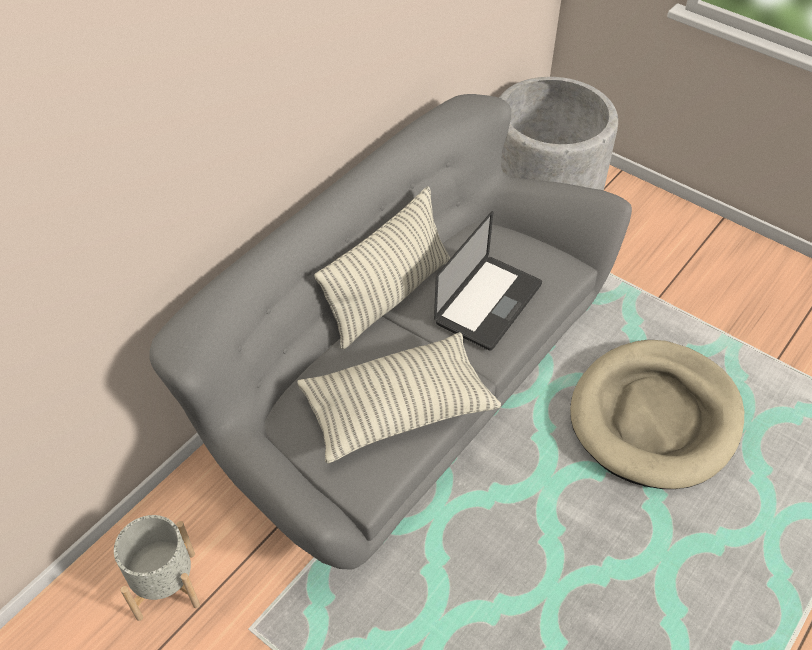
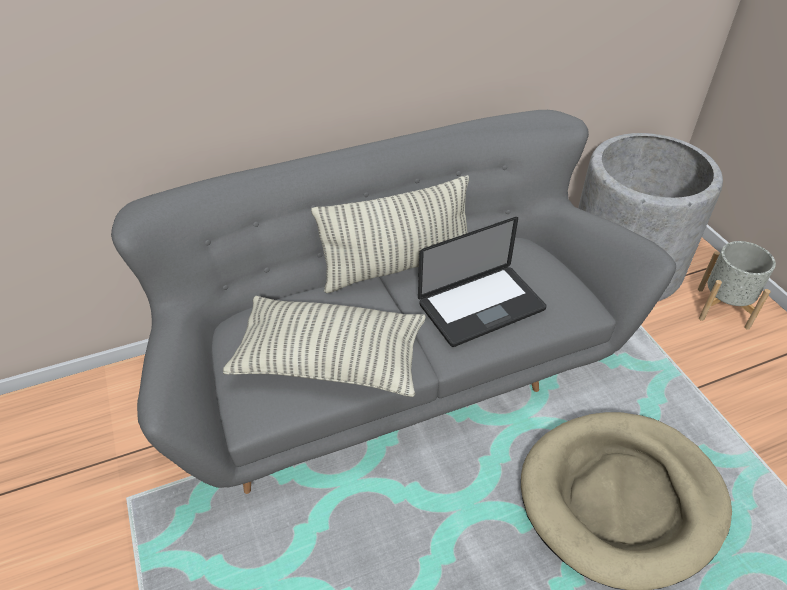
camera: 30 degrees right, 5 degrees down
(166, 584) = (99, 429): grey planter -> grey planter (723, 308)

